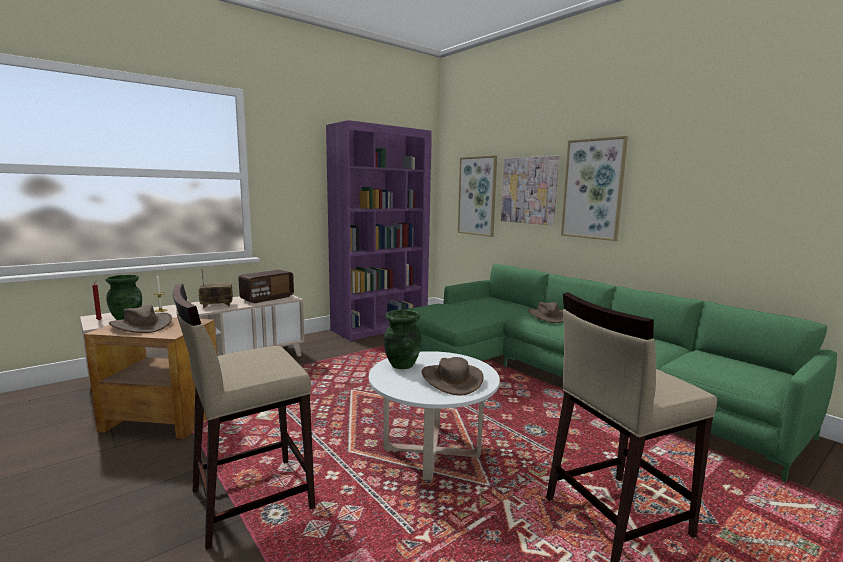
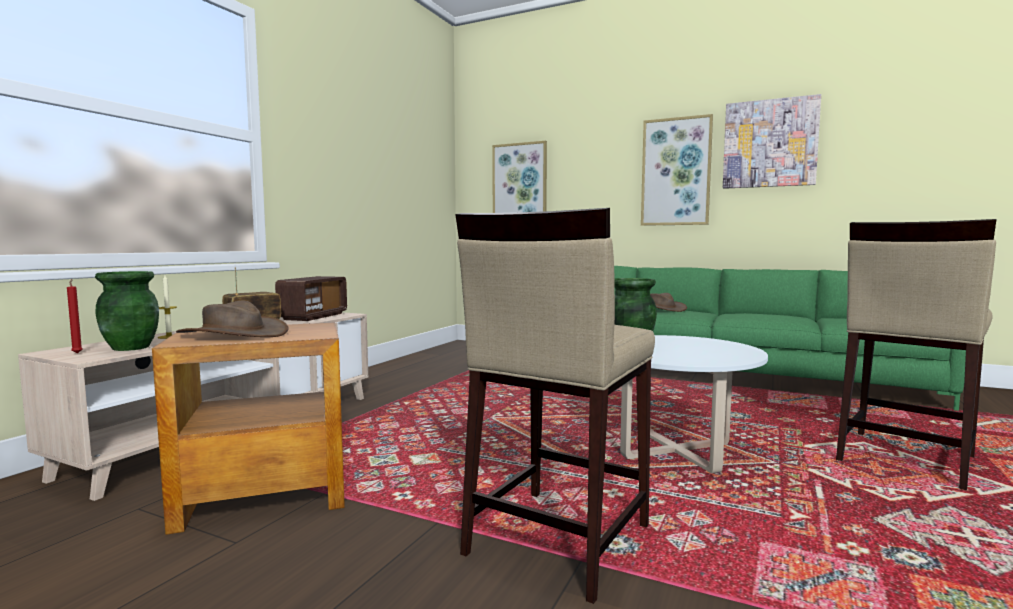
camera: 25 degrees left, 5 degrees down
(380, 327) = (421, 361): purple bookcase -> none
(452, 379) = (708, 349): brown hat -> none
(529, 190) = (594, 178): picture -> picture (769, 143)

